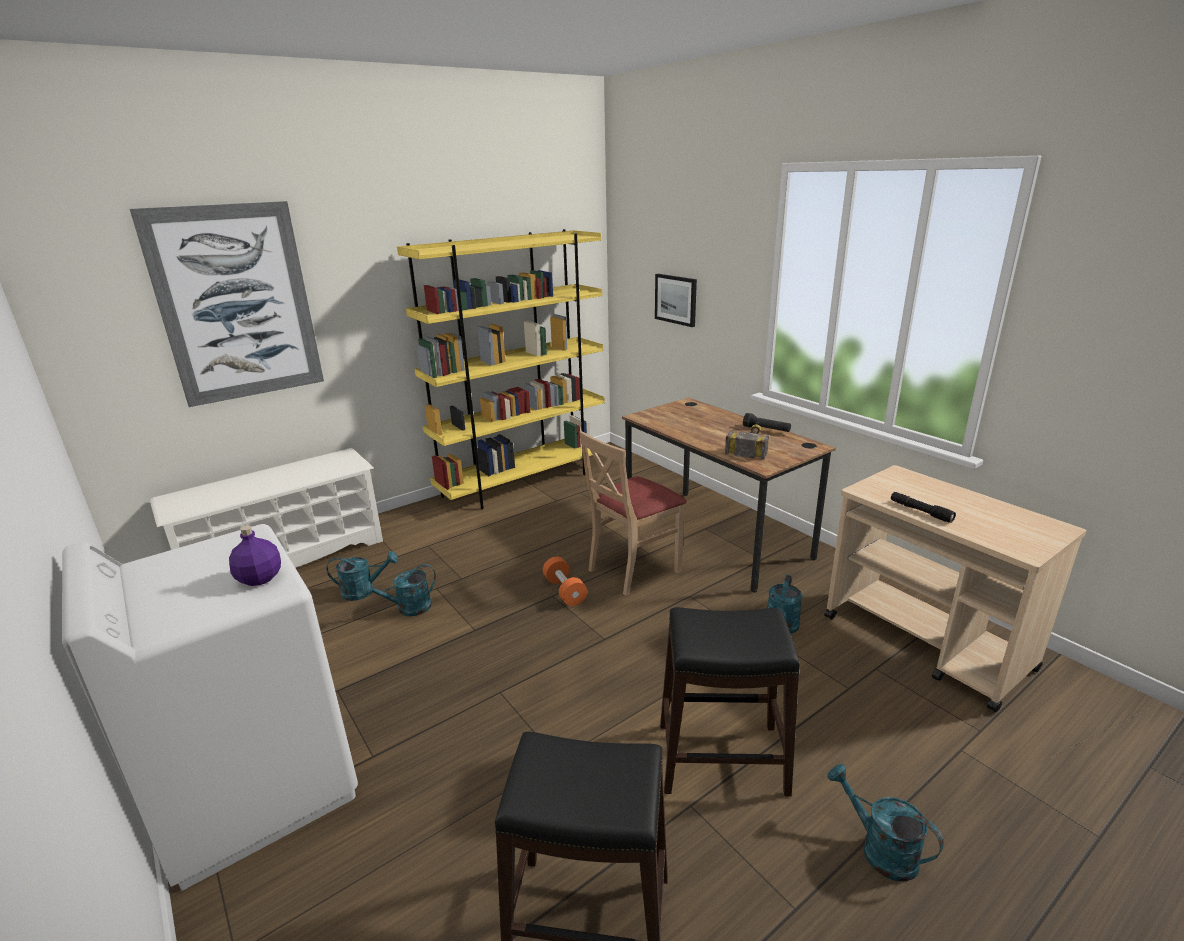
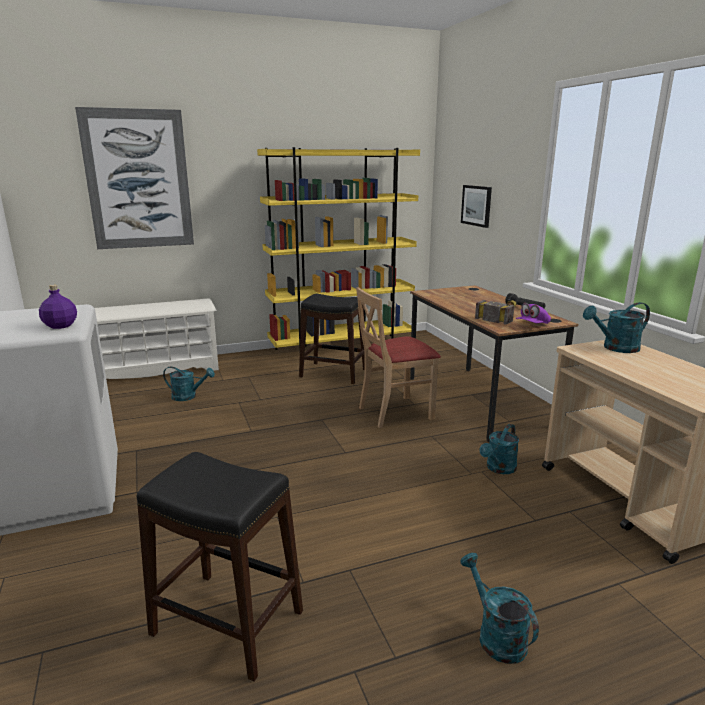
camera: 15 degrees right, 5 degrees down
(408, 609) = (212, 411): turquoise watering can -> turquoise watering can (615, 348)
(564, 591) = (332, 418): orange dumbbell -> none
(722, 759) = (394, 545): black stool -> black stool (333, 373)
(792, 457) = (532, 325): none -> purple cap
(920, 511) = (618, 366): black flashlight -> none

